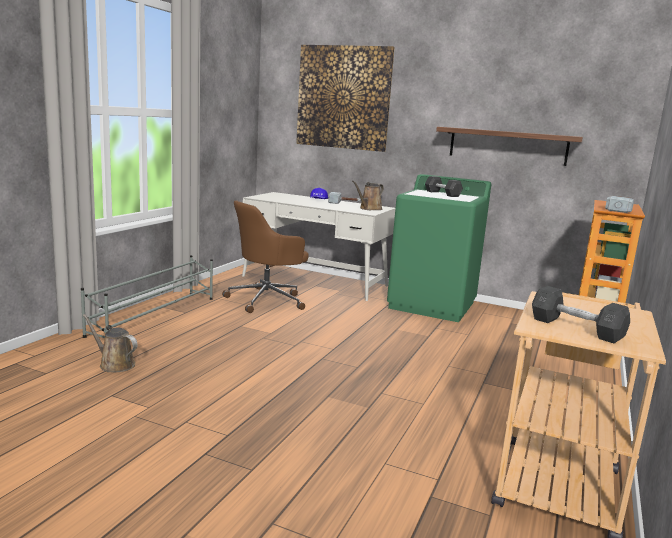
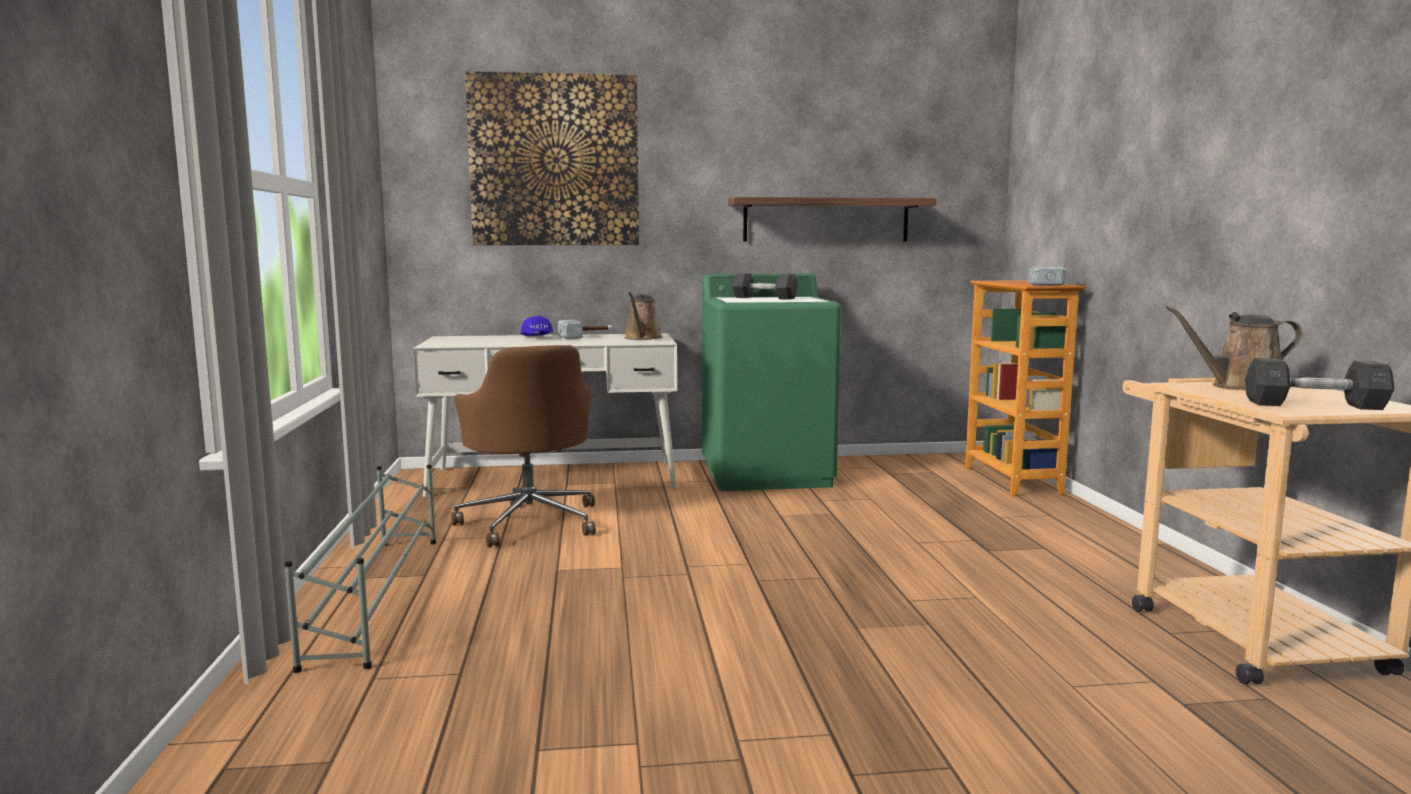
camera: 30 degrees left, 5 degrees down
(114, 364) = (447, 697): brown watering can -> brown watering can (1240, 387)
(267, 300) = (530, 522): brown office chair -> brown office chair turned 45 degrees counterclockwise

